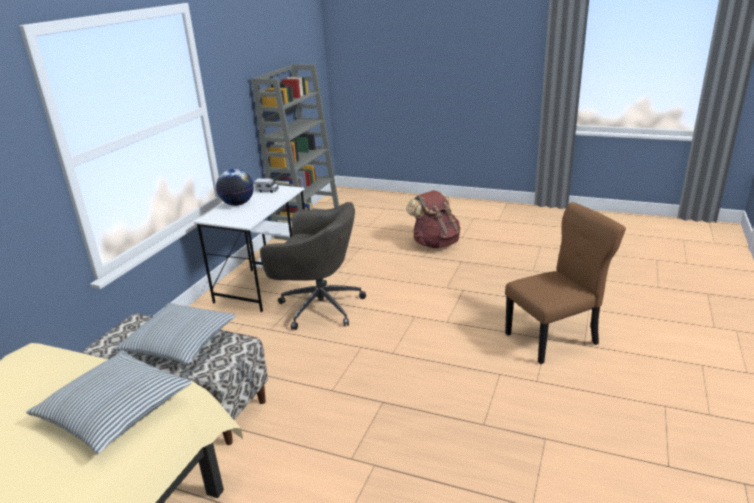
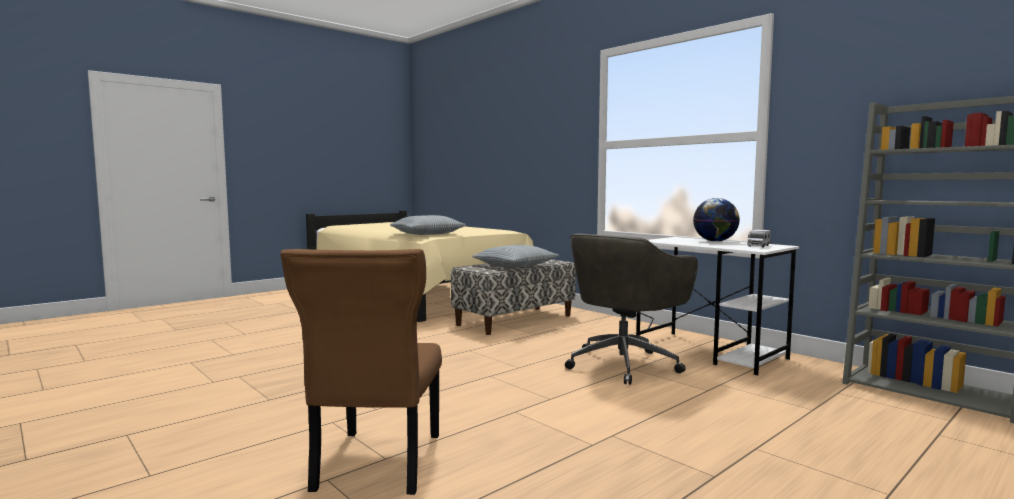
camera: 115 degrees right, 20 degrees down
(435, 243) = (825, 475): brown backpack -> none

